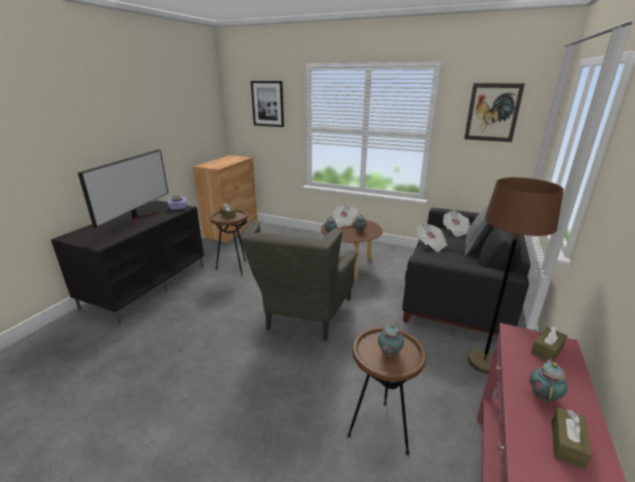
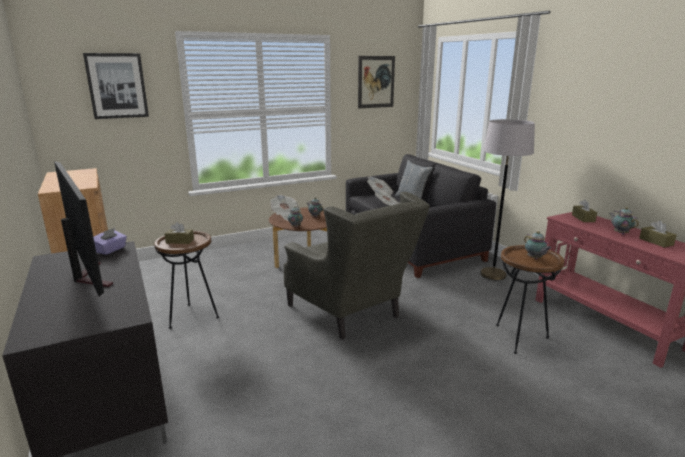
camera: 50 degrees left, 5 degrees down
(483, 362) = (493, 275): brown floor lamp -> grey floor lamp

